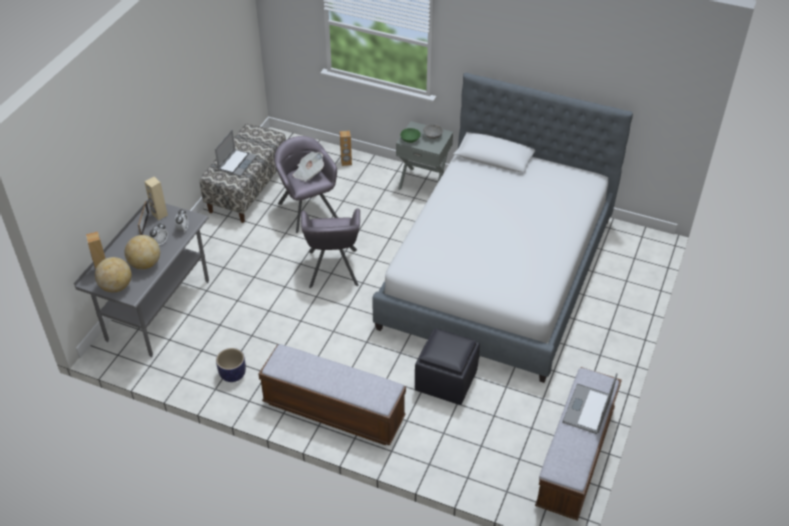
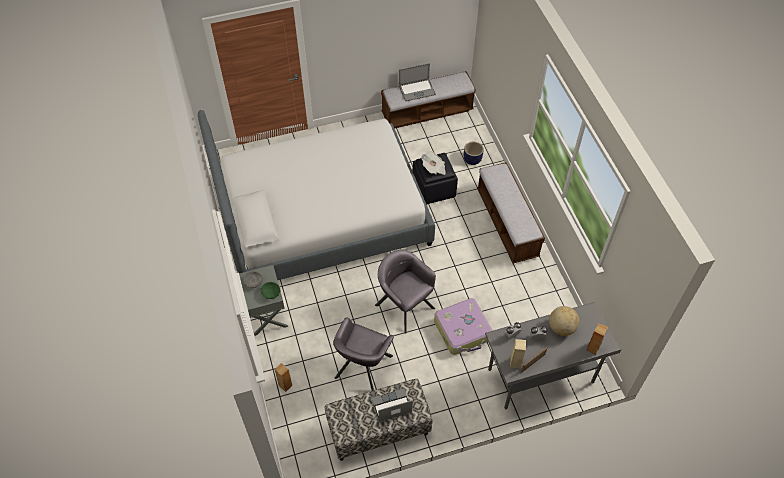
camera: 130 degrees left, 10 degrees up
(116, 286) = (594, 326): globe -> none
(233, 374) = (537, 290): planter -> planter (472, 160)
(262, 290) = (463, 330): none -> suitcase
(308, 173) = (358, 345): newspaper -> newspaper (433, 168)
(333, 268) = (404, 306): grey armchair -> grey armchair turned 90 degrees counterclockwise

